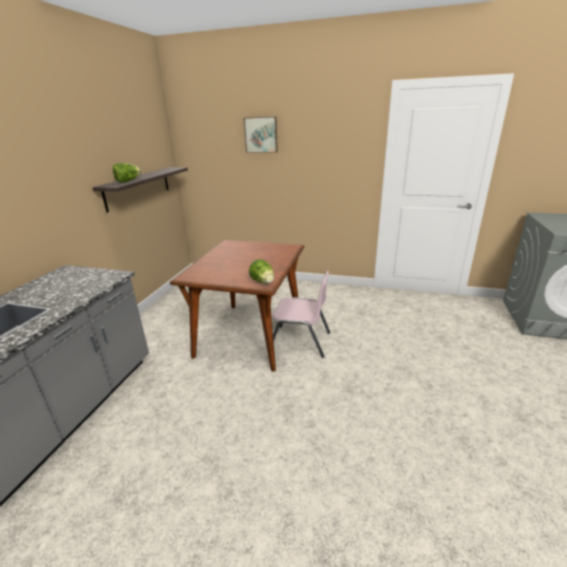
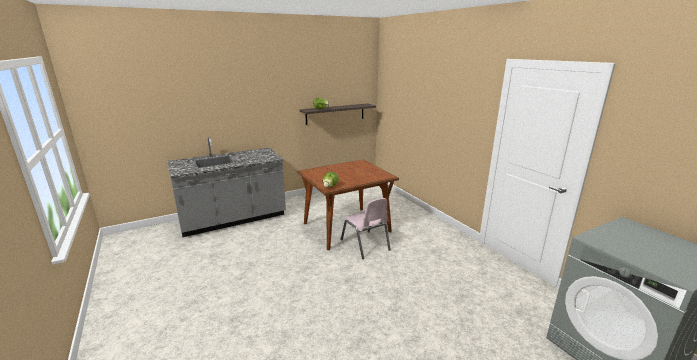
camera: 45 degrees right, 5 degrees down
(261, 135) = (420, 90): picture -> none

